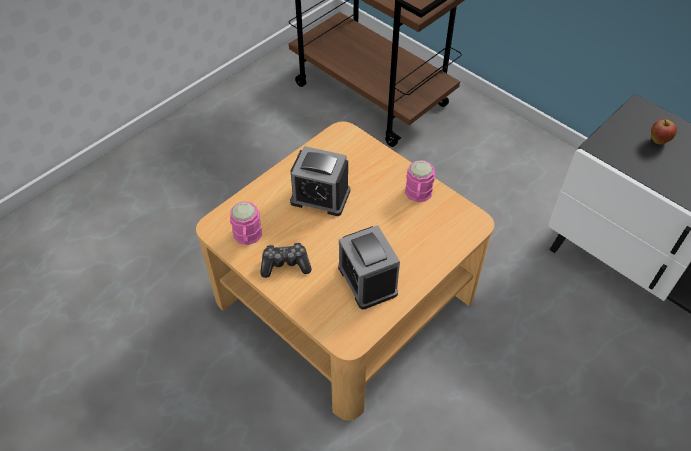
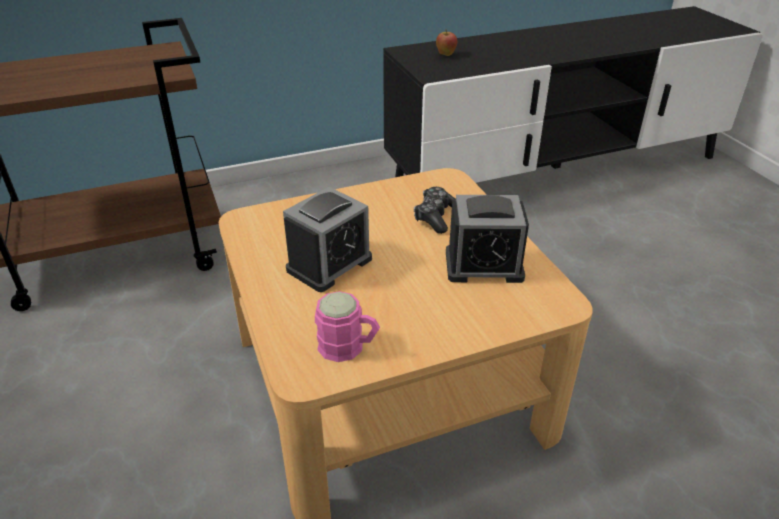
camera: 65 degrees left, 15 degrees down
(285, 264) = (419, 324): game controller -> game controller (435, 217)
(418, 195) = (386, 198): pink mug -> none

